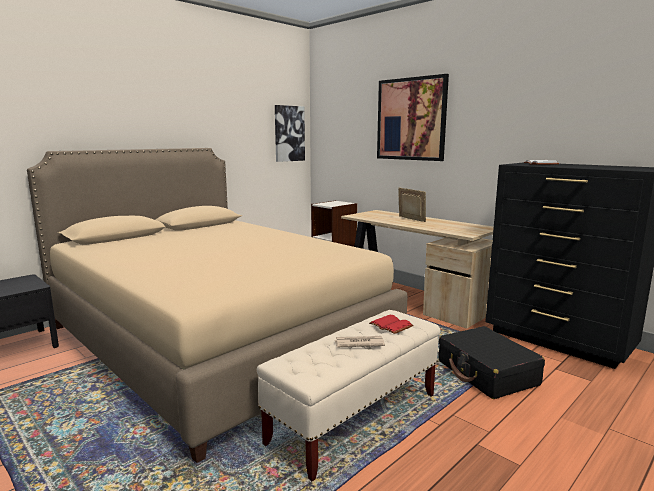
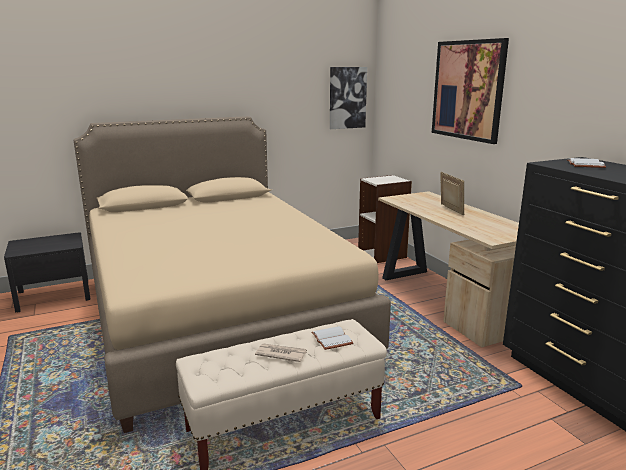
camera: 20 degrees right, 5 degrees up
(392, 325) = (333, 339): red book -> white book
(487, 373) = (461, 406): black suitcase -> none

